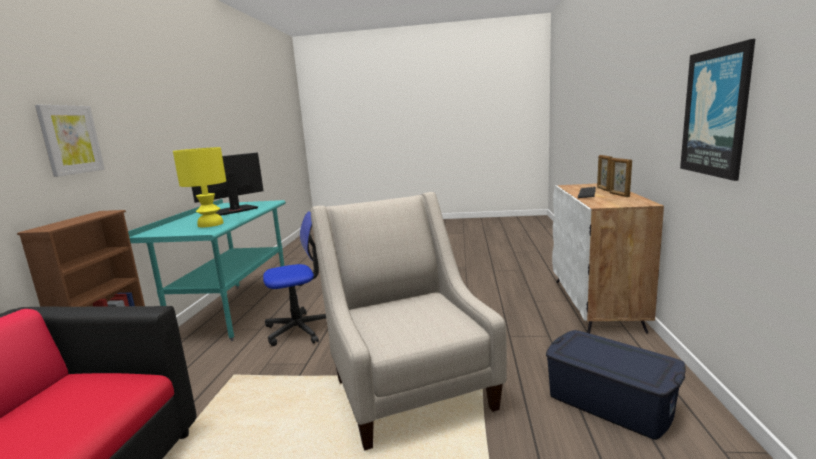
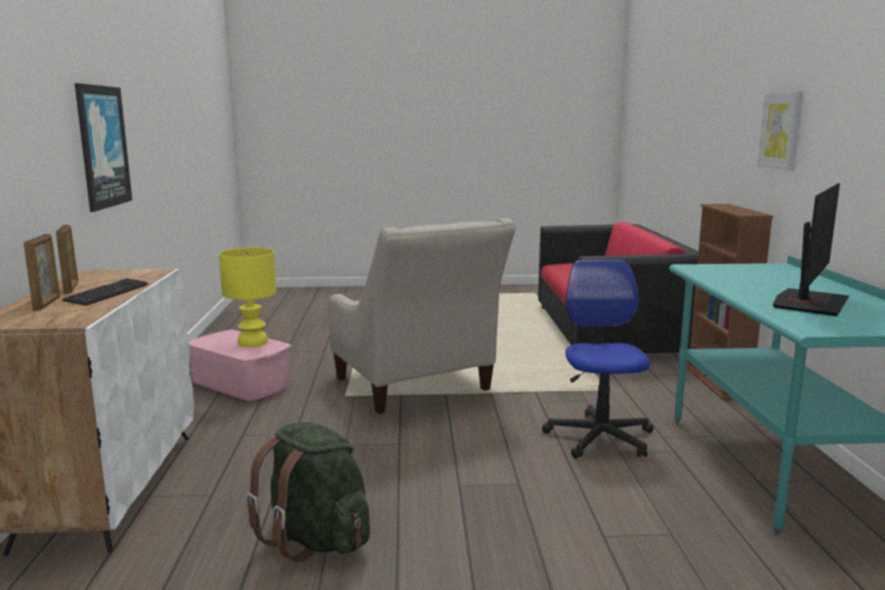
camera: 170 degrees right, 0 degrees up
(211, 224) = (732, 276): yellow table lamp -> yellow table lamp (252, 342)
(299, 329) = (600, 437): office chair -> office chair turned 120 degrees clockwise
(472, 285) = (315, 539): none -> green backpack
(610, 401) = (240, 384): blue storage box -> pink storage box

